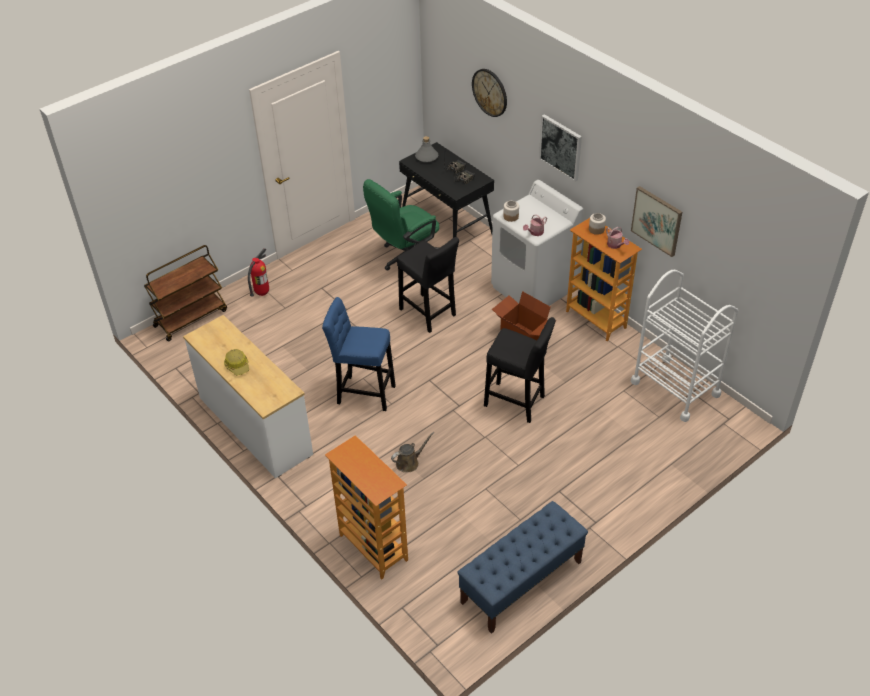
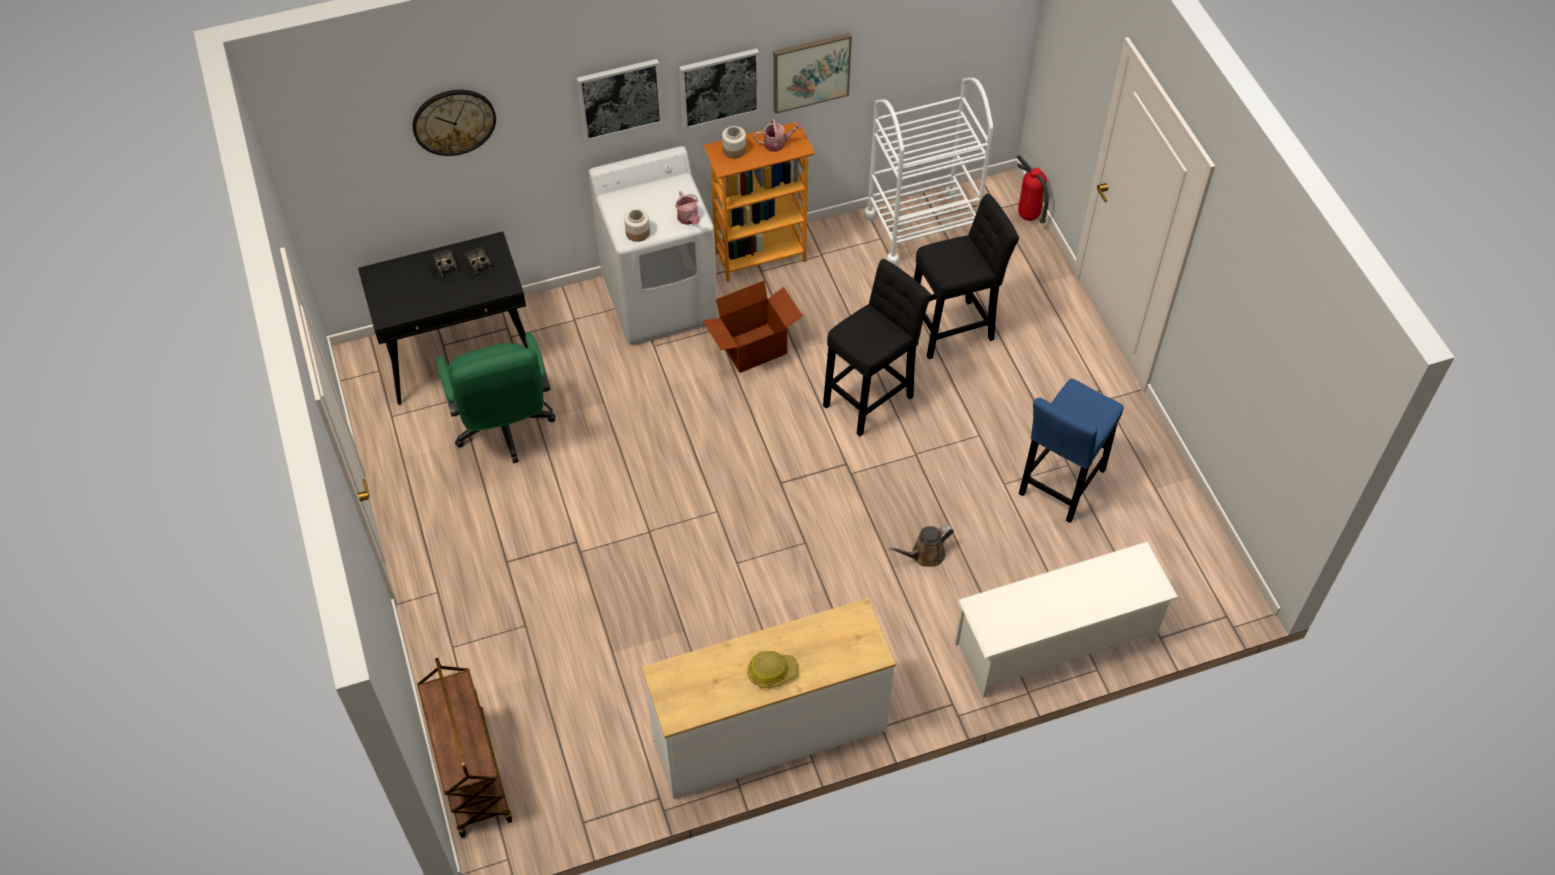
camera: 70 degrees left, 10 degrees up
(262, 293) = (470, 650): fire extinguisher -> fire extinguisher (1027, 217)
(363, 393) = (767, 571): blue stool -> blue stool (1060, 486)
(372, 548) = (1055, 642): bookcase -> white shoe rack
(409, 462) = (924, 555): brown watering can -> brown watering can turned 105 degrees counterclockwise
(426, 157) = (389, 292): grey bottle -> none
(429, 314) = (646, 440): black stool -> black stool (955, 329)
(521, 582) = (1163, 498): blue bench -> none
(608, 186) = (719, 87): none -> picture

